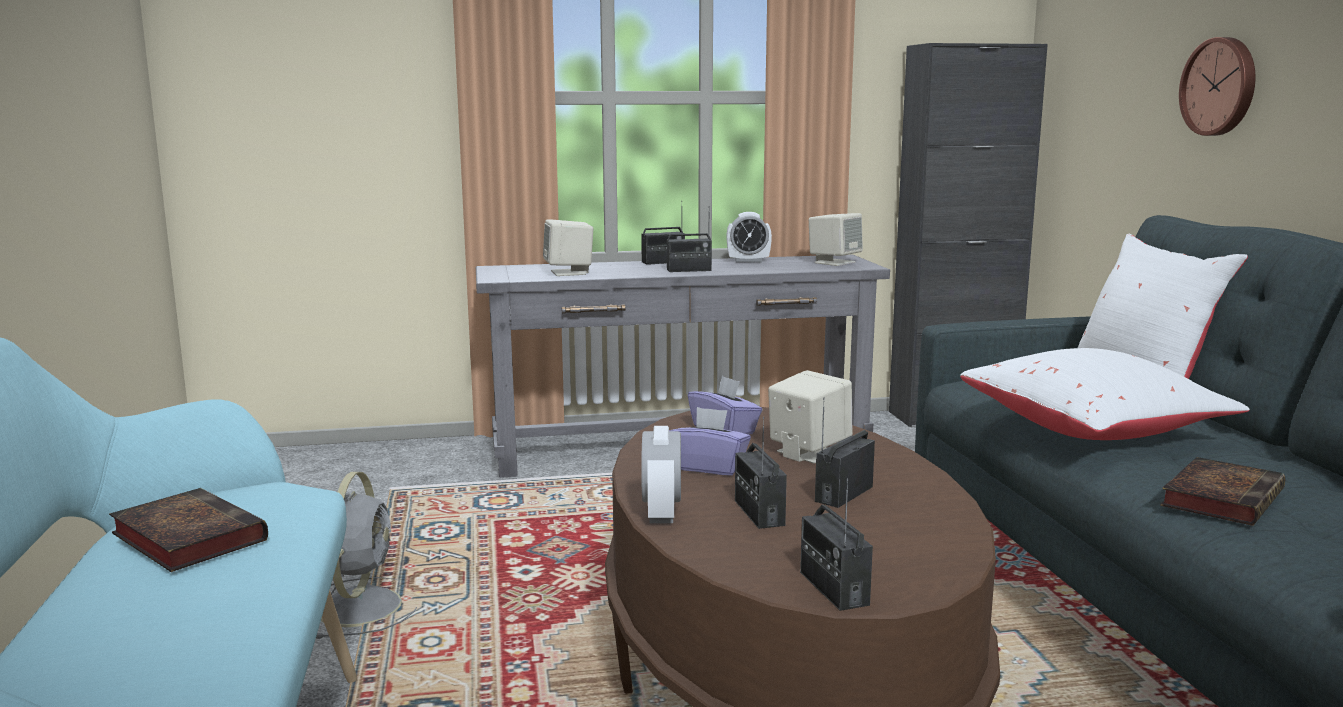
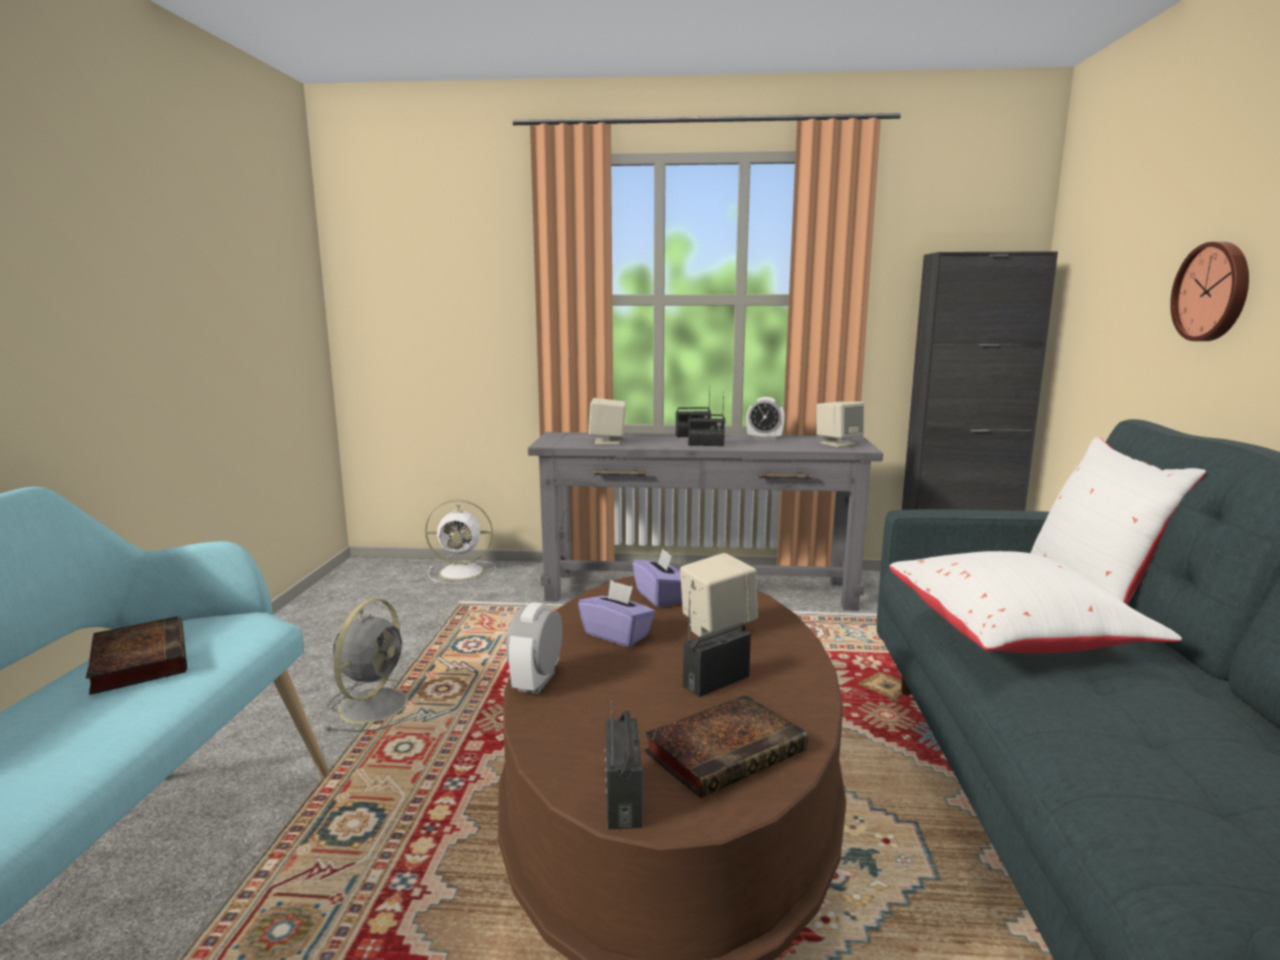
camera: 15 degrees right, 0 degrees up
(370, 456) = (463, 572): none -> white fan
(758, 513) = (621, 693): radio -> none
(1221, 498) = (1114, 743): book -> book (727, 750)

